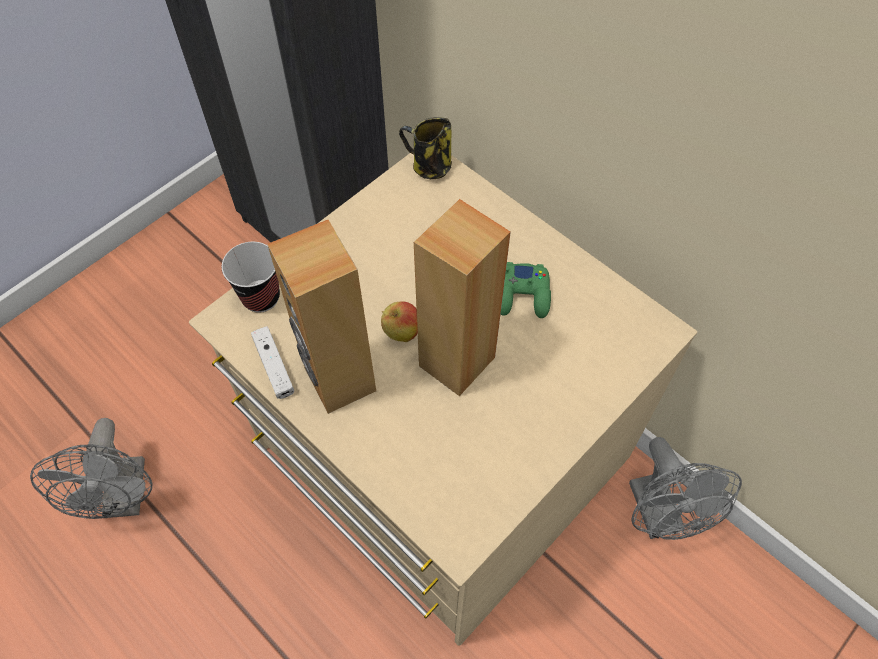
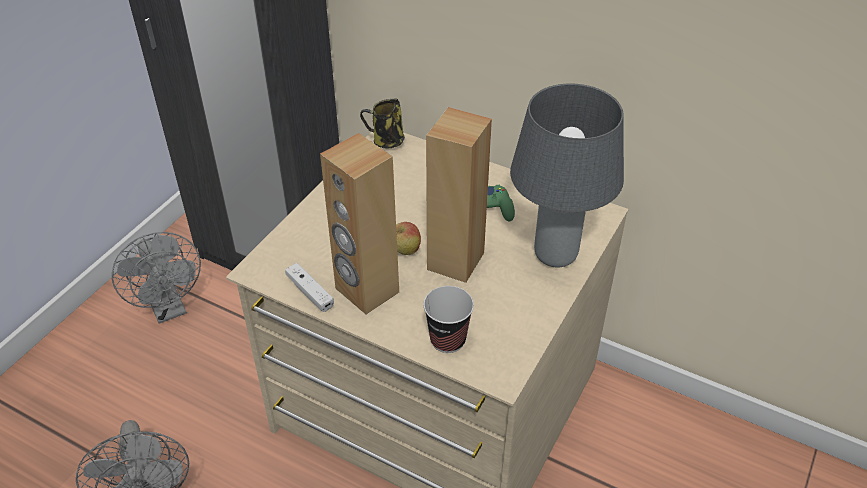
camera: 15 degrees left, 15 degrees down
(261, 297) = (281, 249): cup -> cup (448, 340)
(582, 380) = (556, 254): none -> grey table lamp
(660, 517) = (635, 407): grey fan -> grey fan (169, 309)

